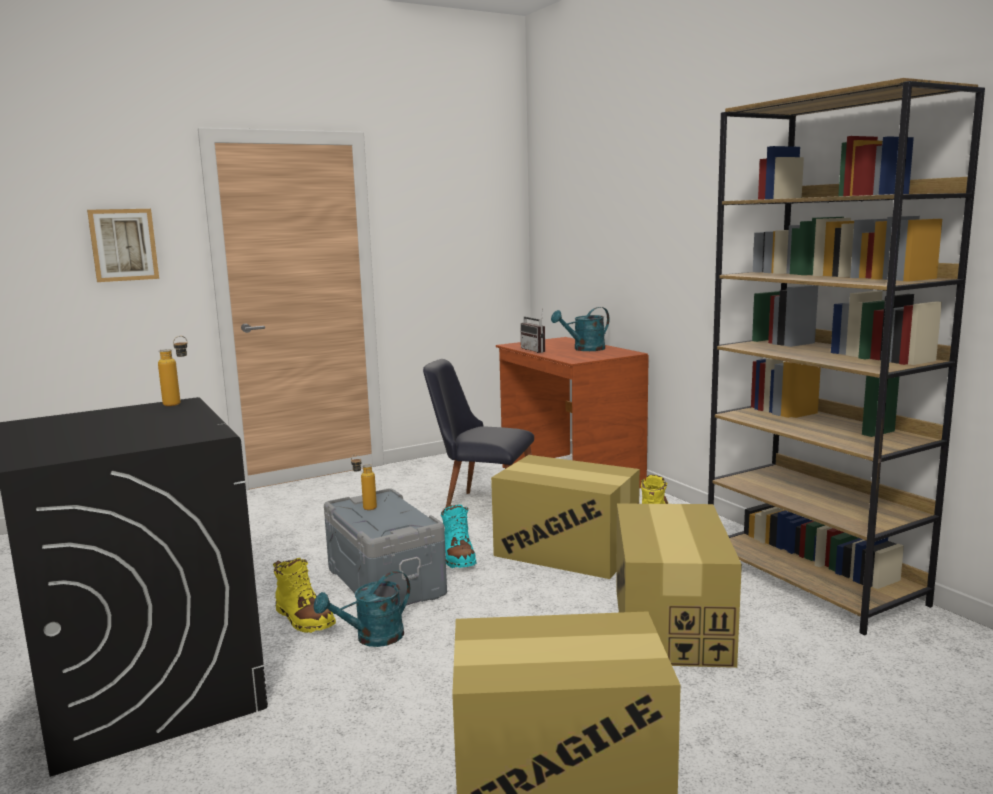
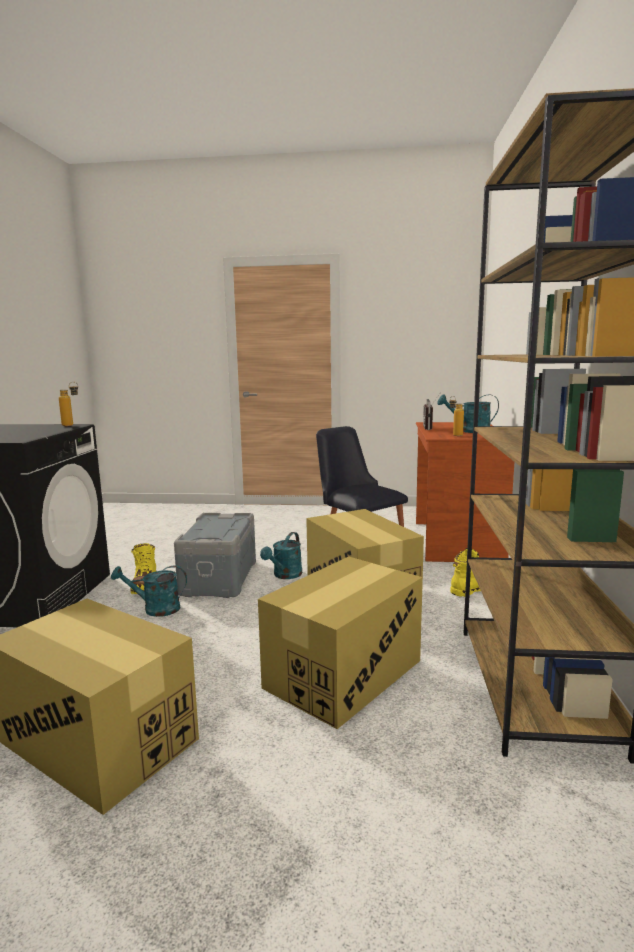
camera: 35 degrees right, 0 degrees up
(123, 245) = (175, 335): picture -> none
(365, 507) = (217, 521): bottle -> bottle (455, 435)
(458, 557) = (285, 575): turquoise boot -> turquoise watering can

